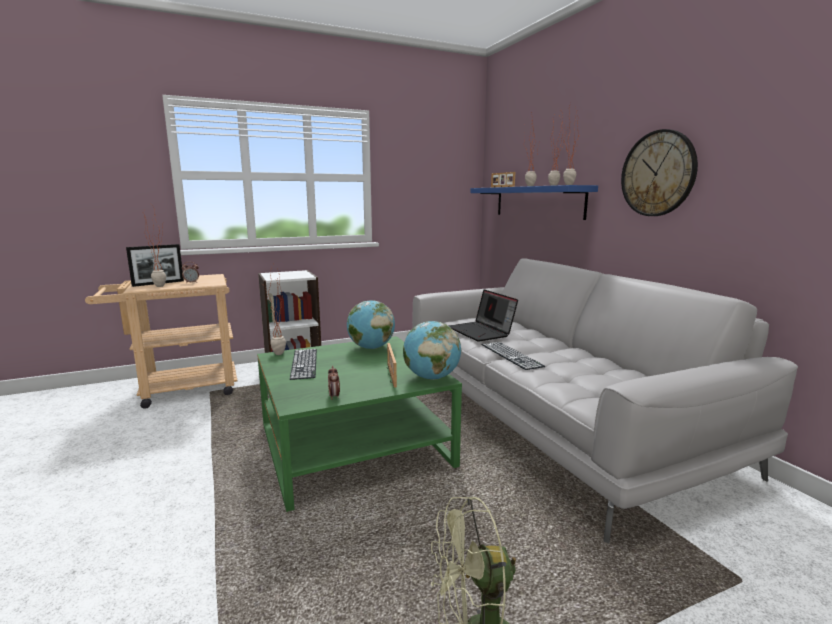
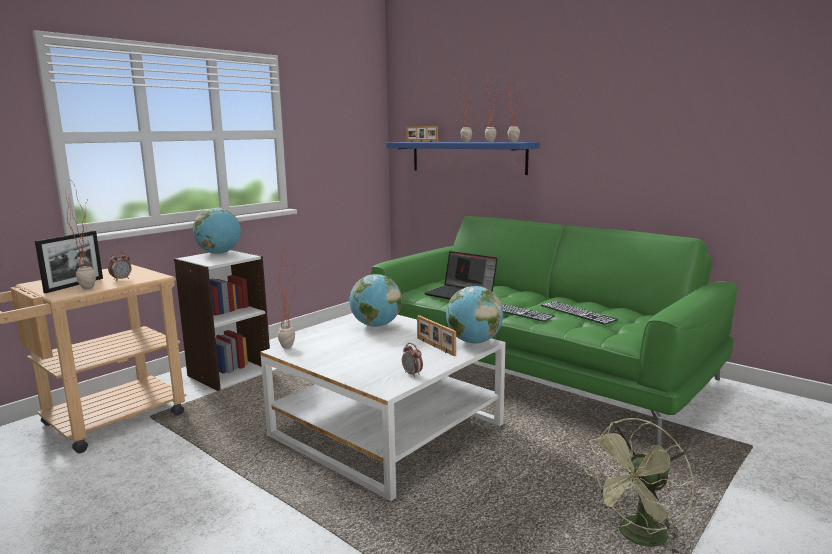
camera: 25 degrees left, 0 degrees up
(293, 272) = (219, 253): none -> globe
(304, 363) = (331, 351): keyboard -> keyboard (578, 312)
(353, 445) = (387, 430): green coffee table -> white coffee table
(549, 418) = (536, 368): grey sofa -> green sofa
(658, 173) = (601, 133): wall clock -> none

